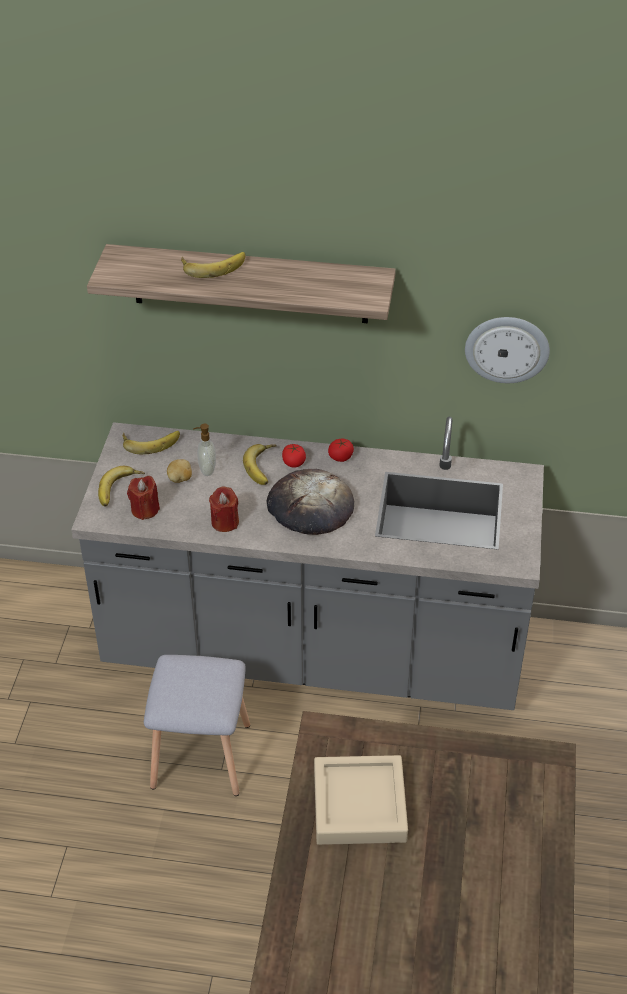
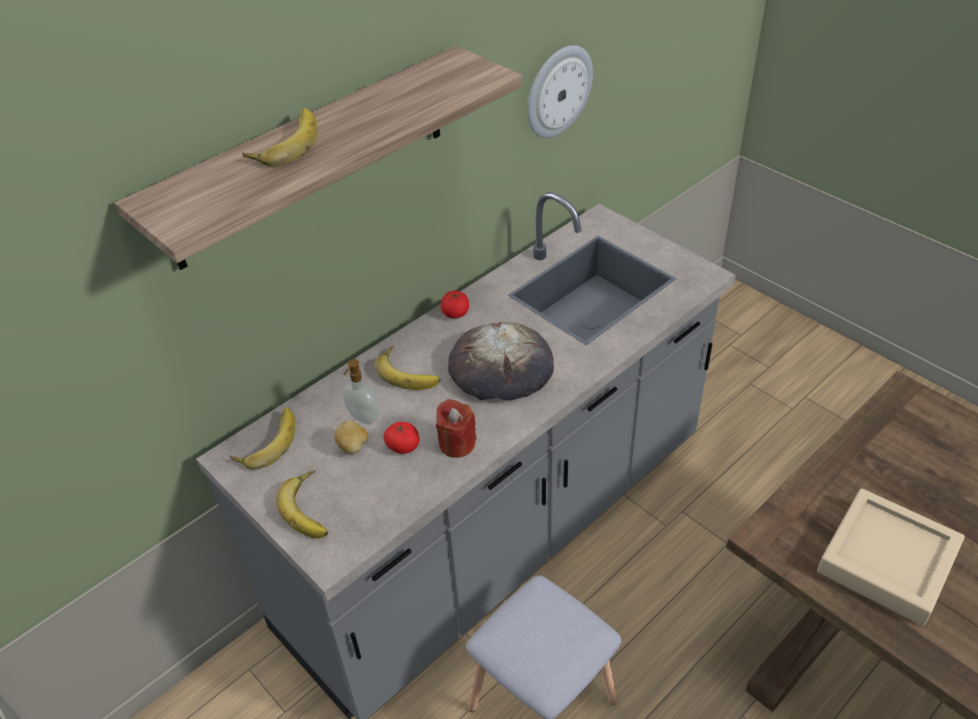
camera: 50 degrees left, 0 degrees up
(145, 510) = (367, 502): red candle -> none
(294, 462) = (427, 347): tomato -> tomato (403, 445)

